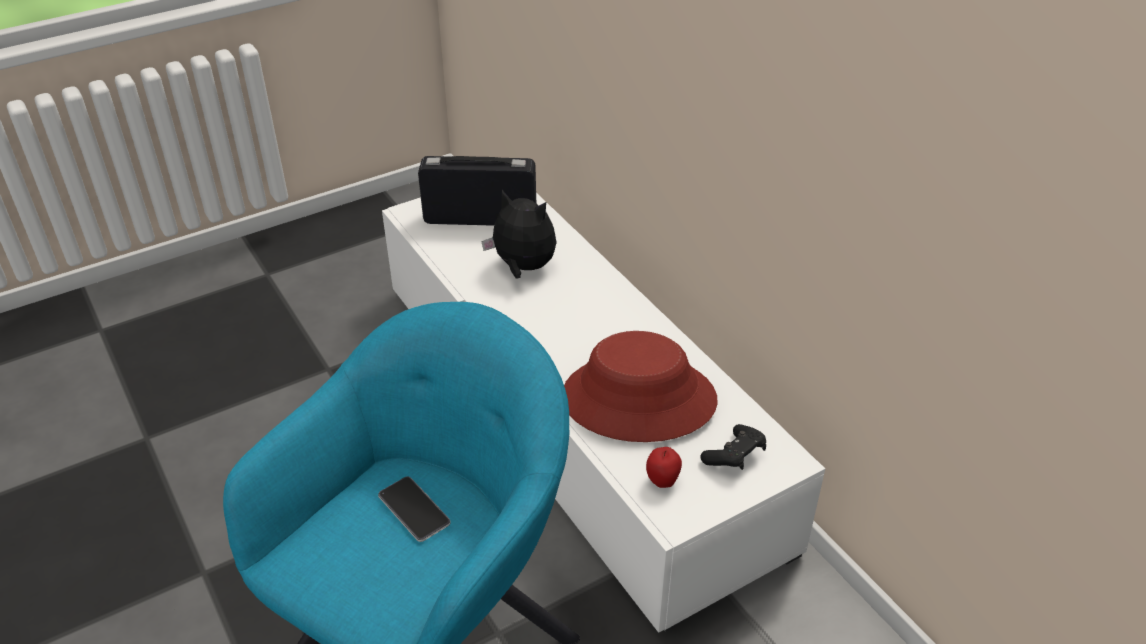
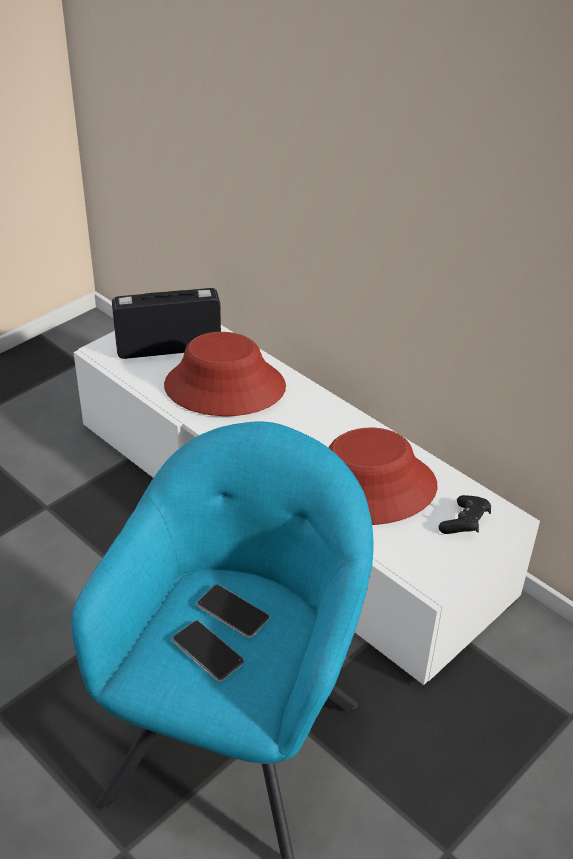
camera: 15 degrees left, 0 degrees up
(370, 548) = (207, 651): none -> phone
(523, 268) = (224, 387): plush toy -> red hat
(662, 481) = (413, 553): apple -> none

